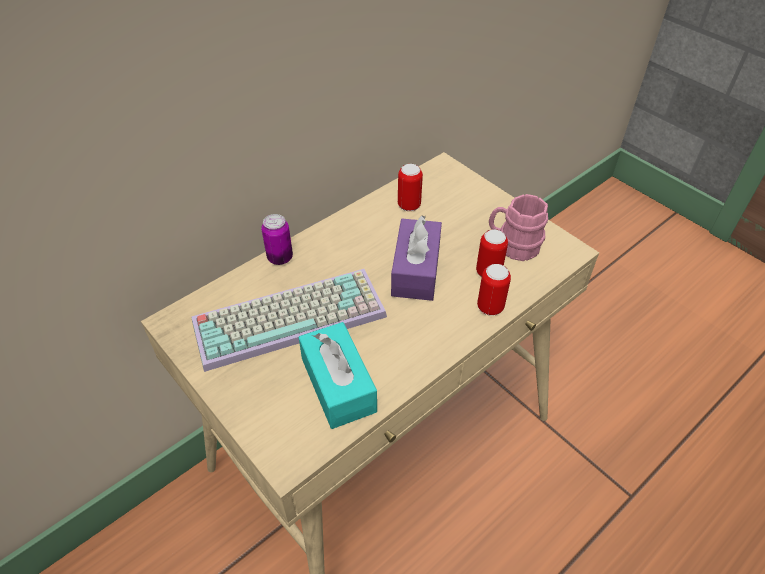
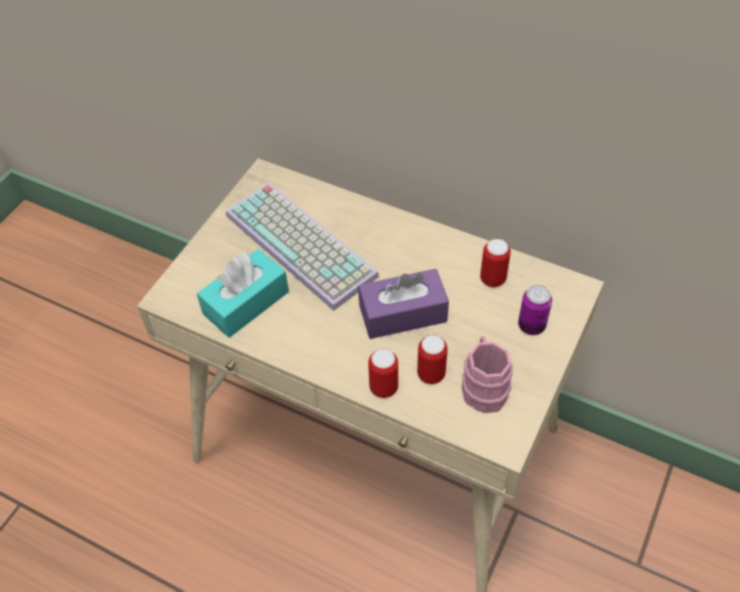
camera: 70 degrees right, 5 degrees up
(280, 258) = (366, 210): can -> can (531, 326)

